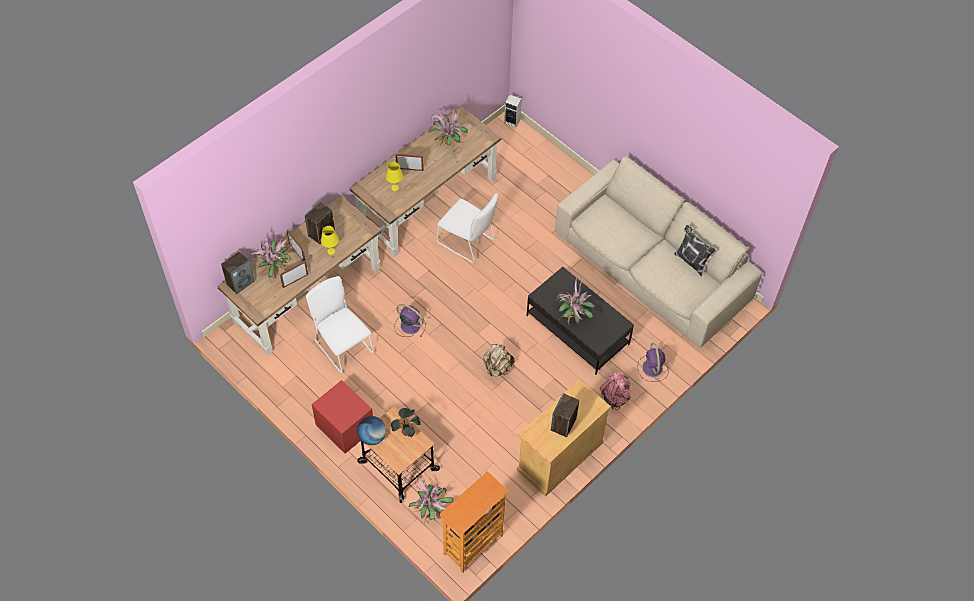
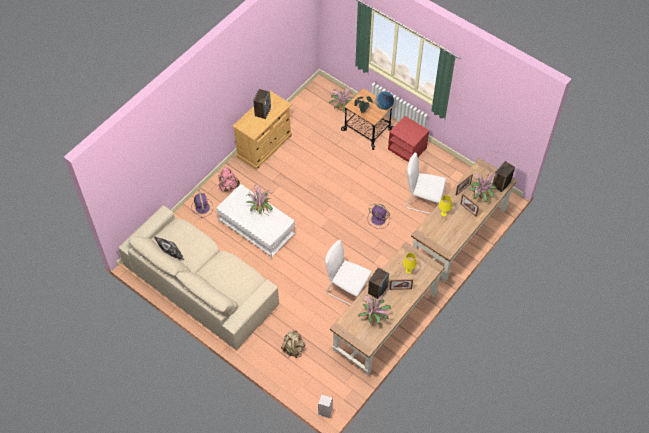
camera: 175 degrees right, 0 degrees up
(321, 233) = (455, 226): speaker -> speaker (377, 290)
(342, 345) = (423, 200): white chair -> white chair turned 150 degrees clockwise
(473, 545) = (313, 93): bookcase -> none
(497, 368) = (312, 196): beige backpack -> beige backpack (293, 348)
(578, 330) = (256, 229): black coffee table -> white coffee table

